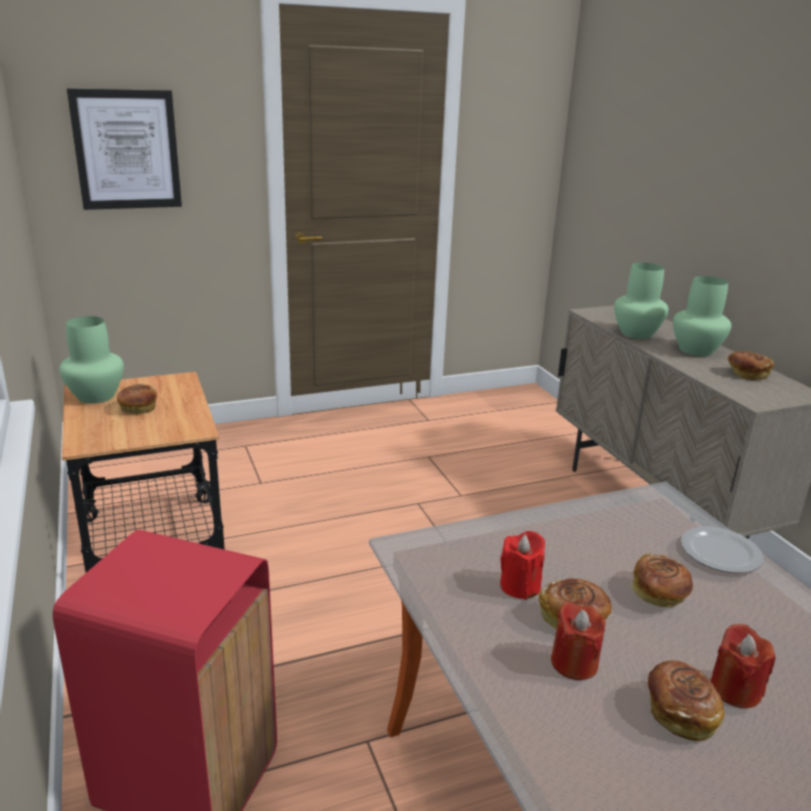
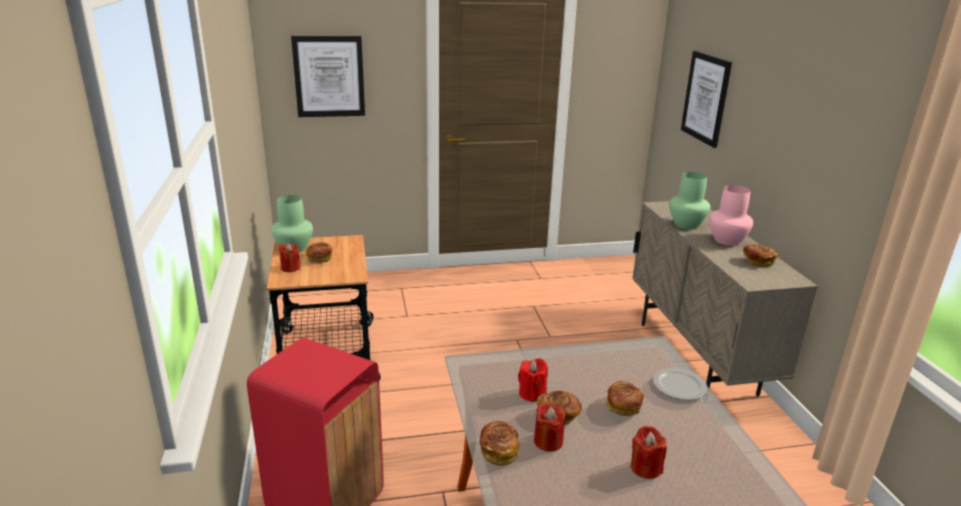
camera: 10 degrees right, 0 degrees up
(95, 424) = (290, 268): none -> red candle
(640, 170) = (706, 98): none -> picture
(680, 712) = (603, 476): bread -> bread (499, 451)
(696, 351) = (727, 241): green vase -> pink vase

